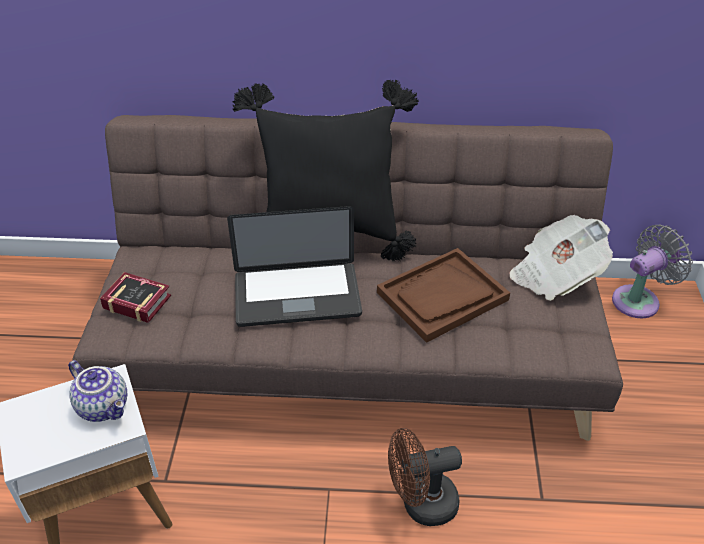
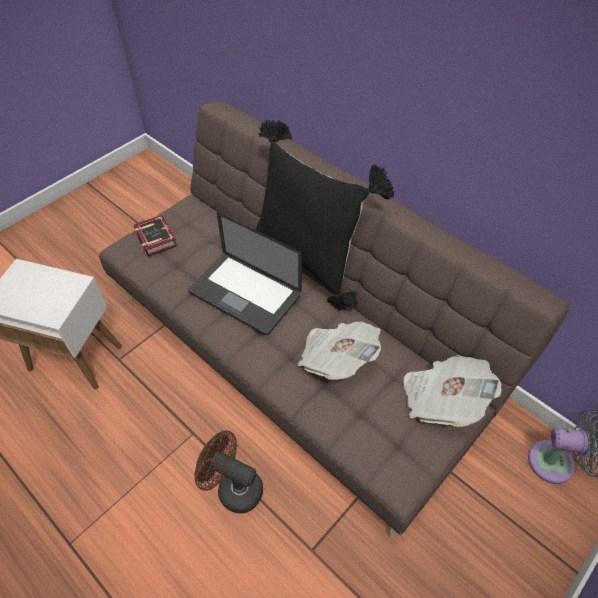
camera: 40 degrees right, 10 degrees up
(104, 406) = (57, 297): teapot -> none
(442, 296) = (336, 358): brown tray -> newspaper

